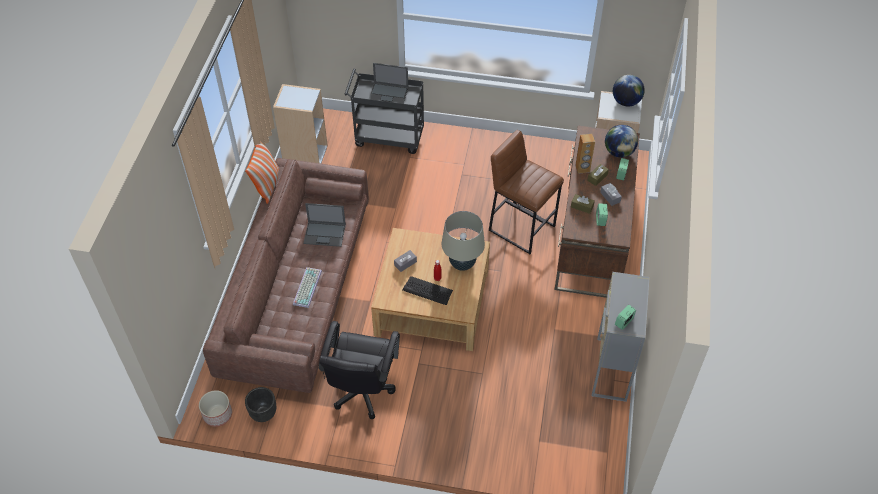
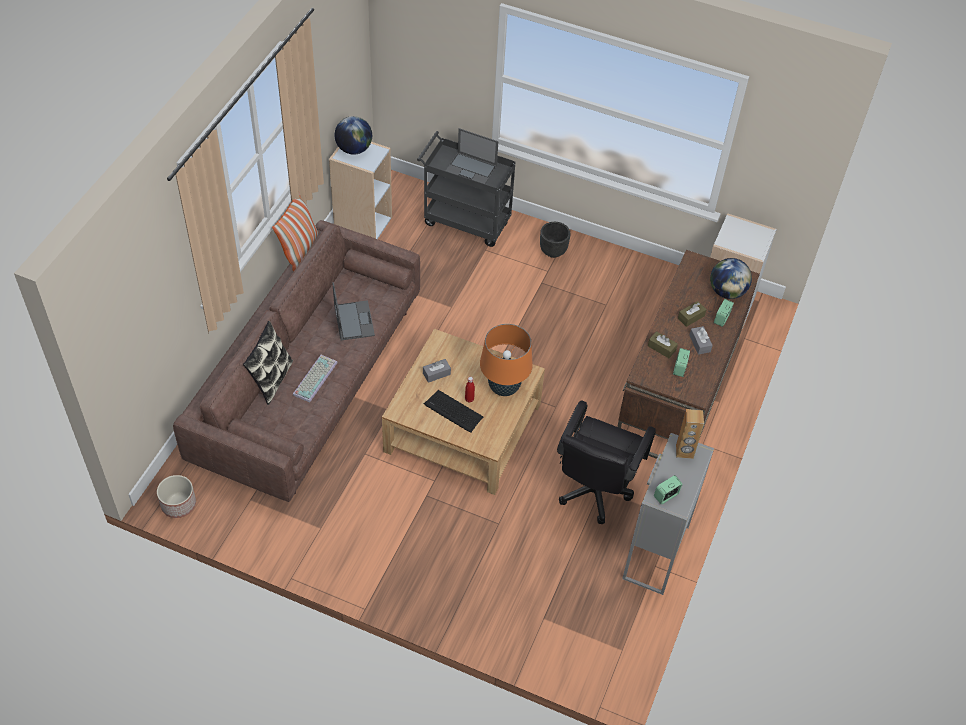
camera: 10 degrees right, 0 degrees up
(264, 413) = (231, 514): black planter -> black planter (553, 251)
(271, 296) = (271, 380): none -> pillow
(325, 234) = (353, 320): laptop -> laptop turned 120 degrees counterclockwise
(362, 396) = (350, 519): black office chair -> black office chair (593, 496)
(462, 263) = (504, 388): beige table lamp -> orange table lamp
(521, 227) = (595, 360): brown stool -> none
(582, 169) = (676, 303): brown speaker -> brown speaker (684, 451)
(626, 102) = (754, 232): globe -> globe (354, 149)

